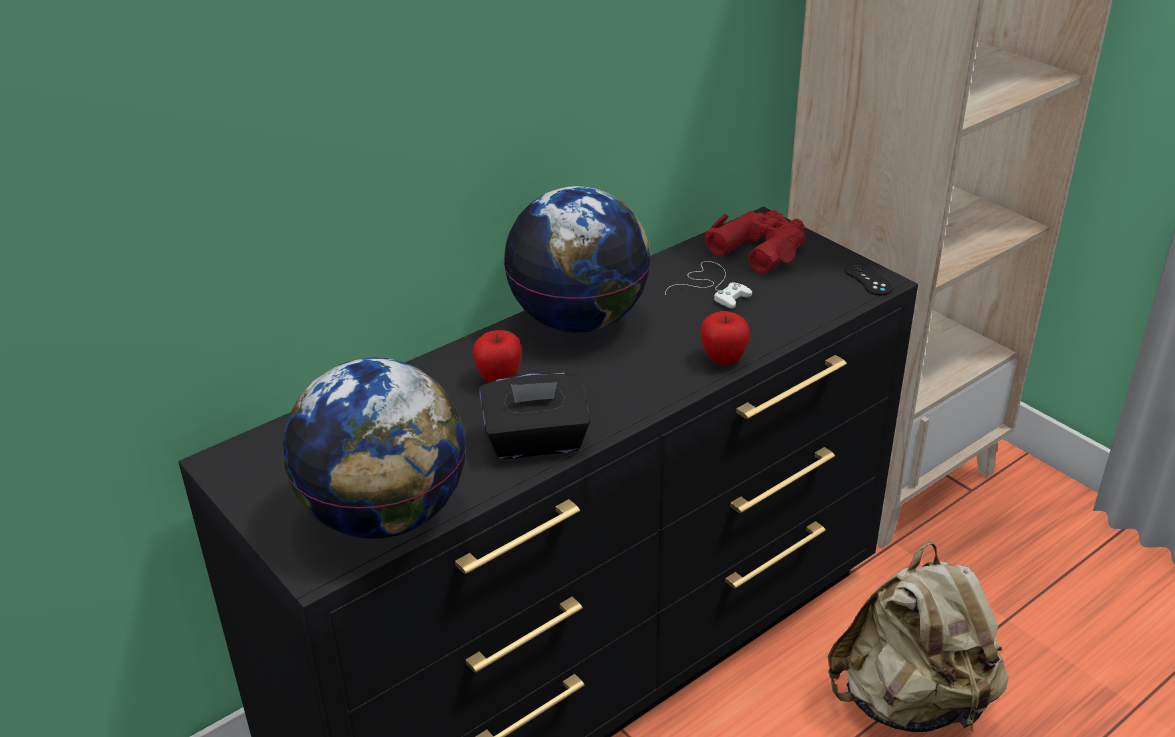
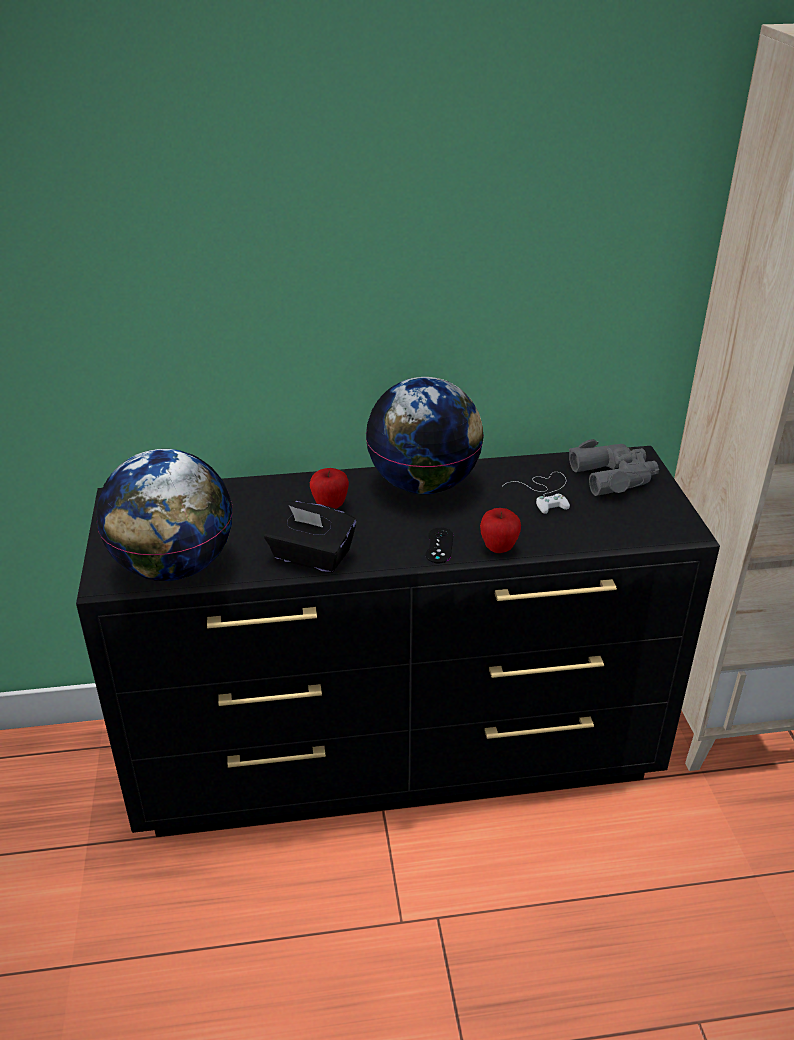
camera: 30 degrees right, 0 degrees up
(760, 248) = (614, 476): red binoculars -> grey binoculars
(868, 279) = (678, 528): black game controller -> black game controller (439, 545)
(911, 701) = (616, 898): beige backpack -> none

